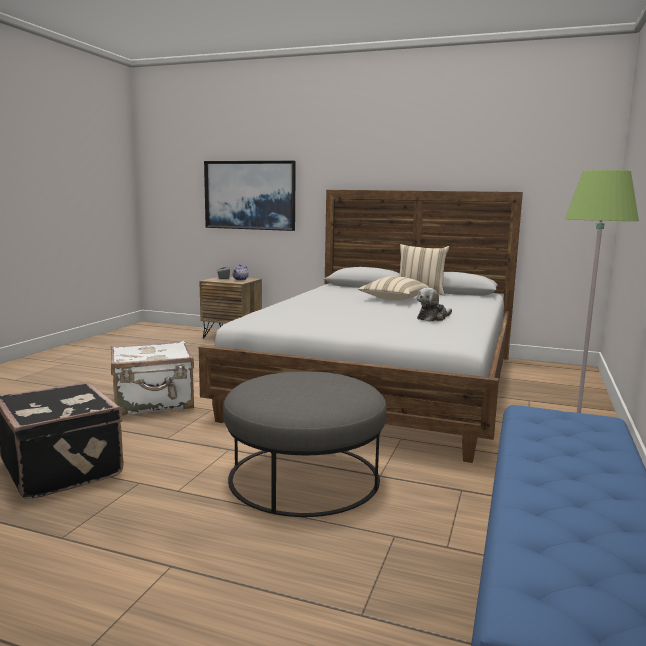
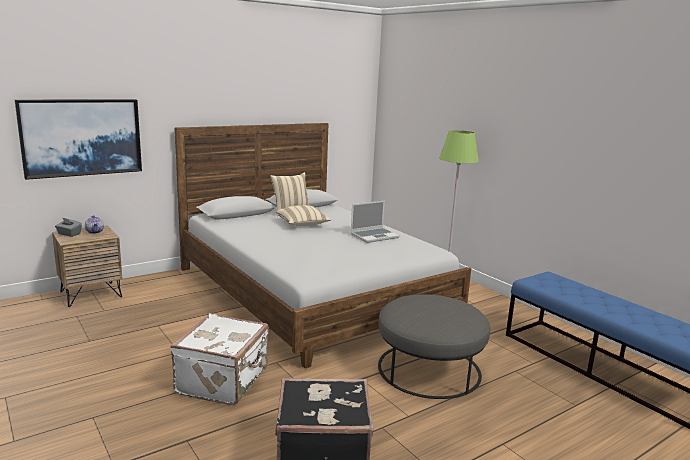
camera: 55 degrees left, 5 degrees up
(433, 318) = (374, 236): plush toy -> laptop

